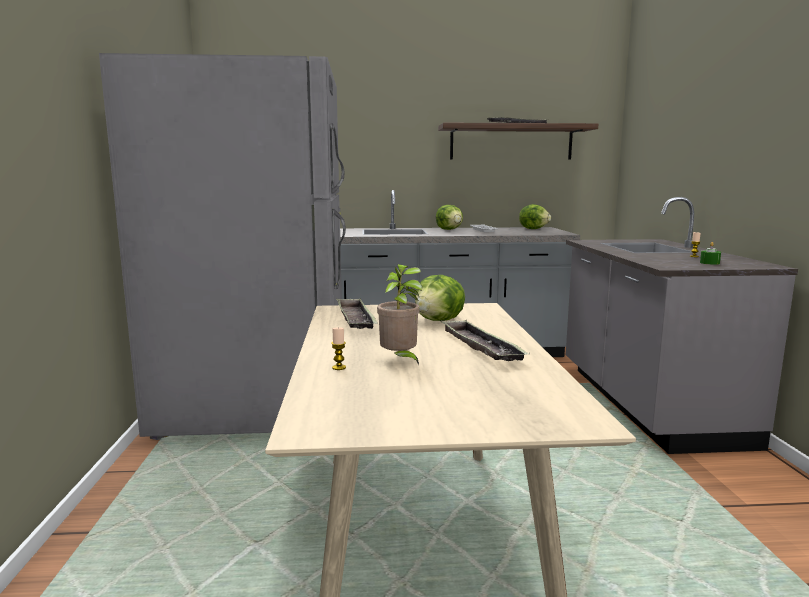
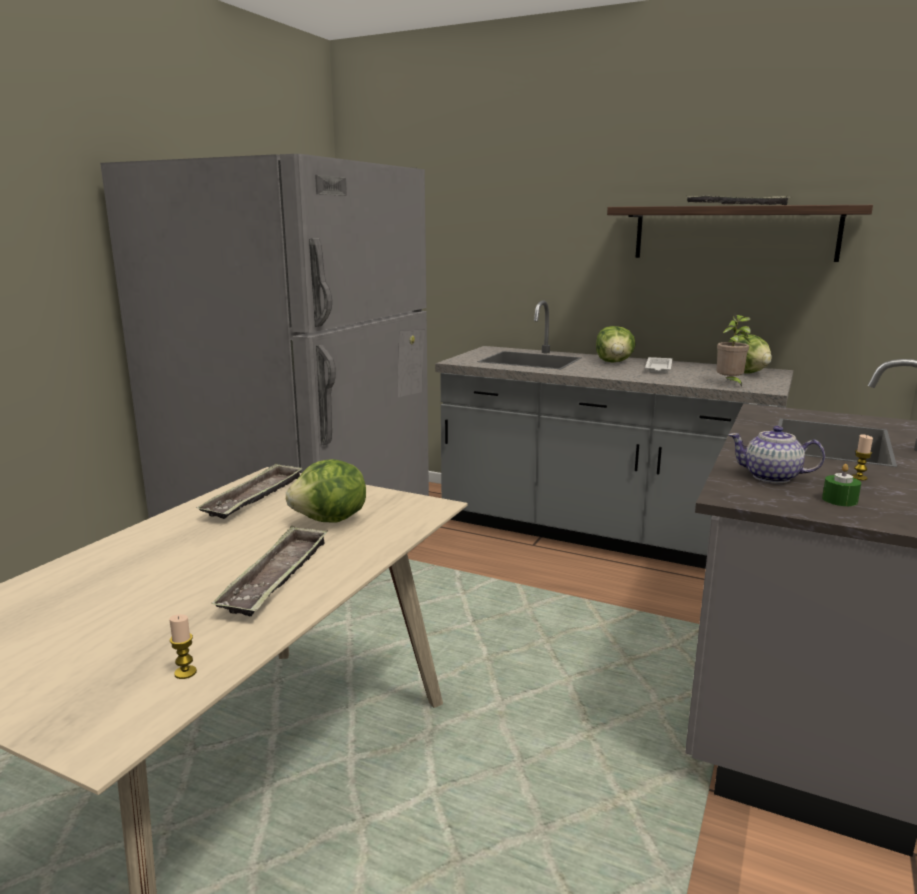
camera: 30 degrees right, 5 degrees up
(339, 367) = (87, 569): candle -> candle (185, 672)
(400, 360) = (157, 576): potted plant -> potted plant (729, 384)
(662, 260) = (772, 477): none -> teapot

